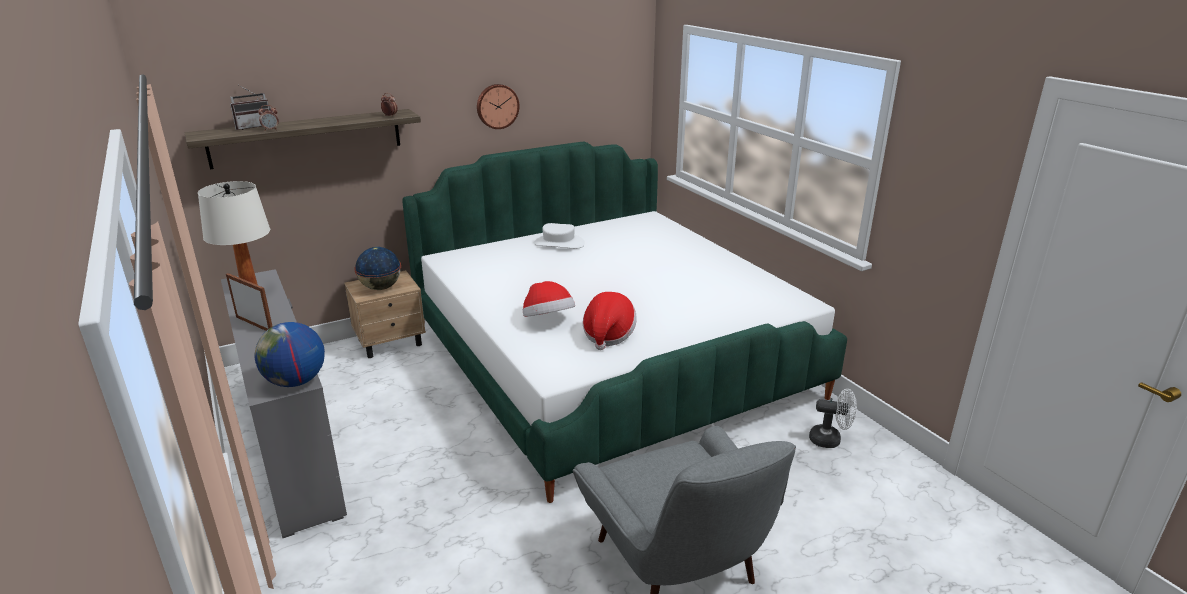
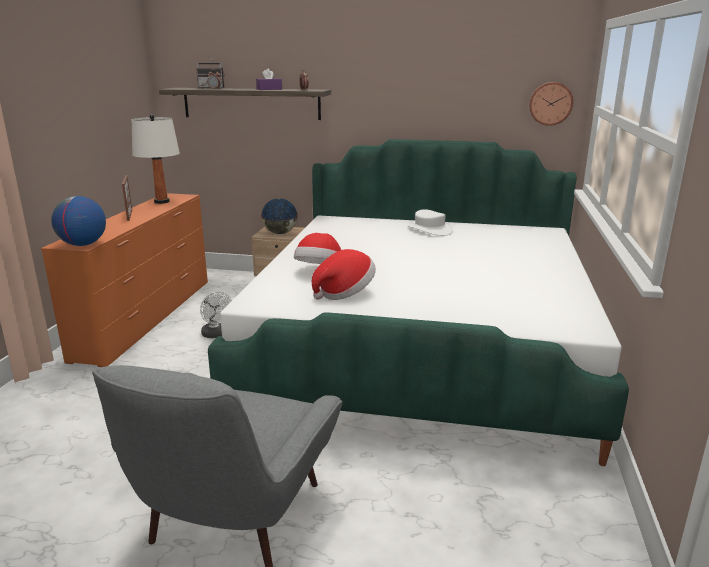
camera: 40 degrees right, 5 degrees down
(292, 444) = (147, 317): grey dresser -> orange dresser
(342, 120) = (269, 89): none -> purple tissue box
(497, 106) = (410, 96): wall clock -> wall clock (550, 103)
(830, 440) = (545, 502): white fan -> white fan (216, 335)

